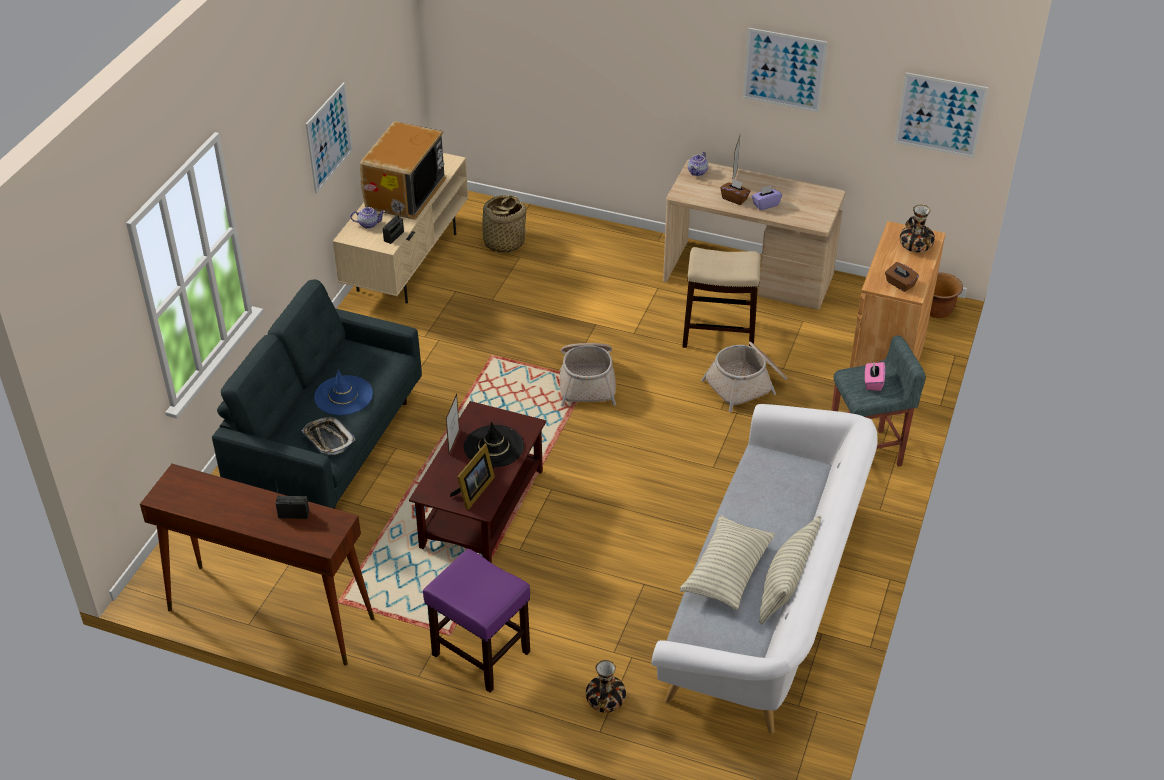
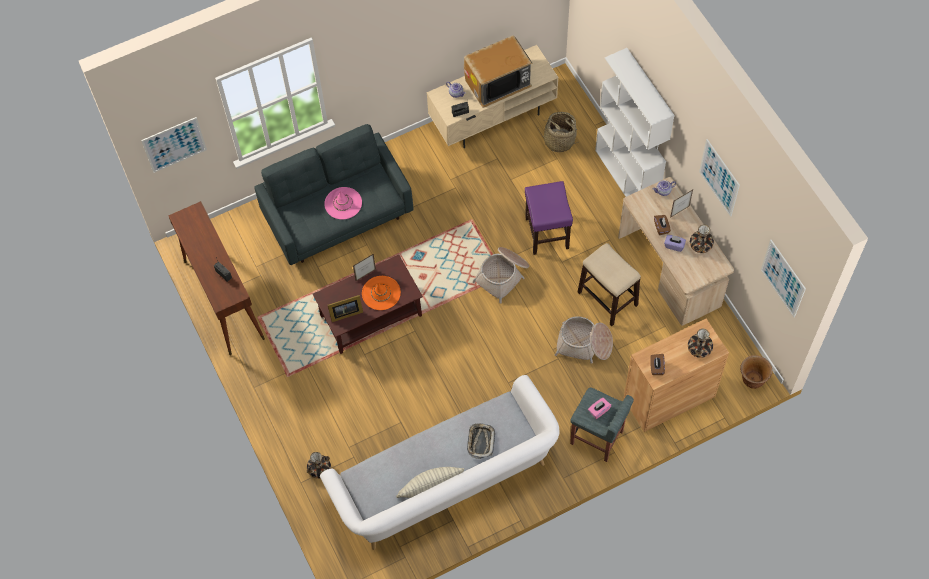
camera: 45 degrees right, 20 degrees up
(328, 439) = (311, 226): tray -> tray (480, 441)
(329, 137) = (437, 40): picture -> picture (174, 144)
(343, 396) = (343, 203): blue hat -> pink hat
(480, 653) = (291, 397): purple stool -> purple stool (546, 232)
(494, 447) = (381, 293): black hat -> orange hat
(610, 232) = (627, 177): none -> white bookcase
(727, 572) = (412, 456): pillow -> none
(789, 190) = (700, 245): none -> vase

